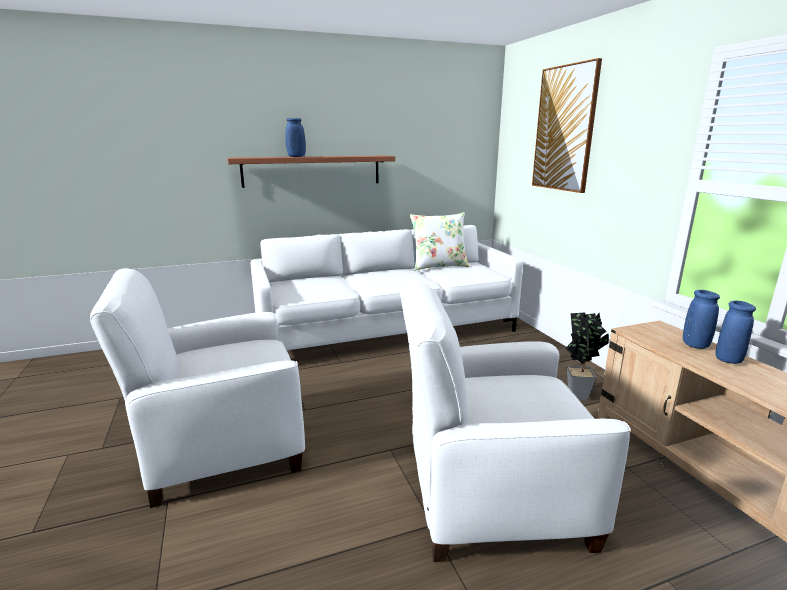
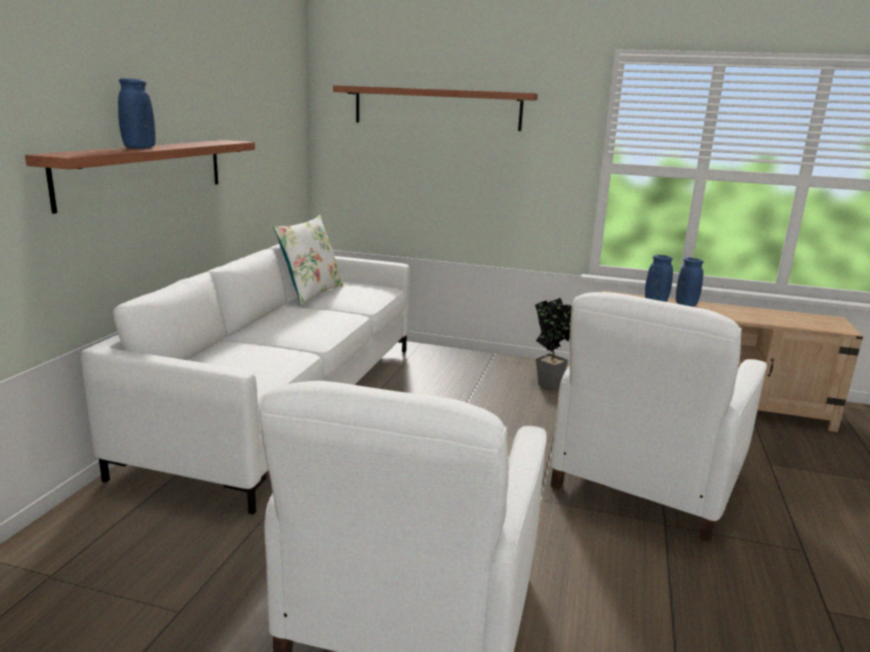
camera: 55 degrees left, 0 degrees up
(565, 129) = (437, 108): picture -> shelf

